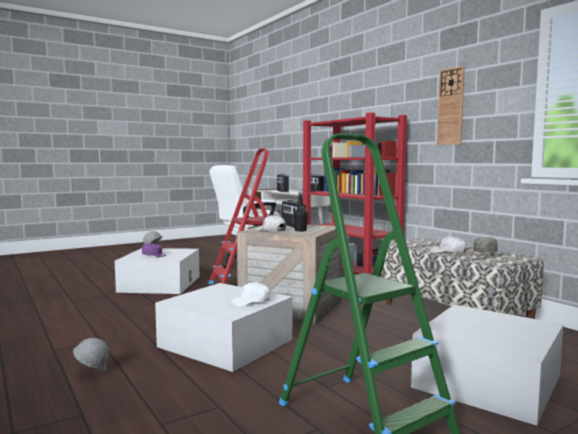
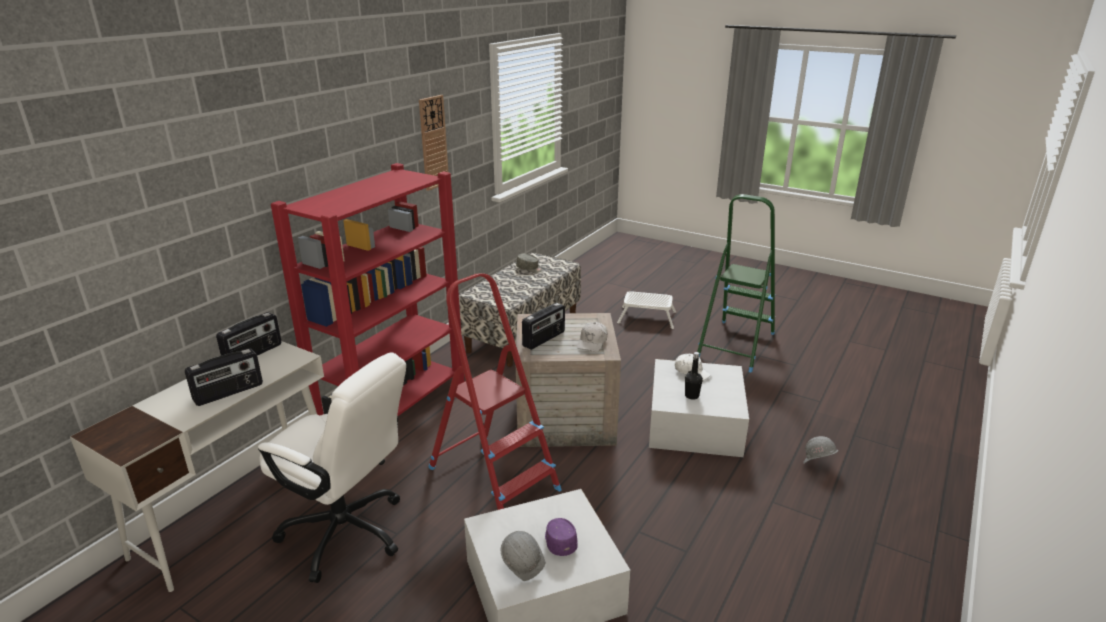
camera: 115 degrees left, 20 degrees up
(300, 230) = (577, 327): black bottle -> black bottle (691, 396)
(448, 252) = (537, 280): white cap -> none
(487, 381) = (647, 317): white storage box -> white step ladder

